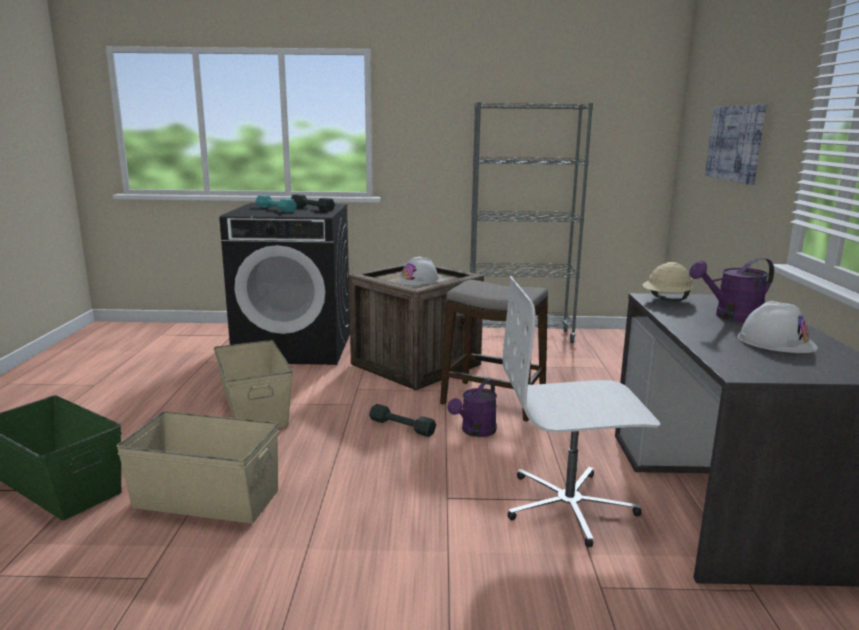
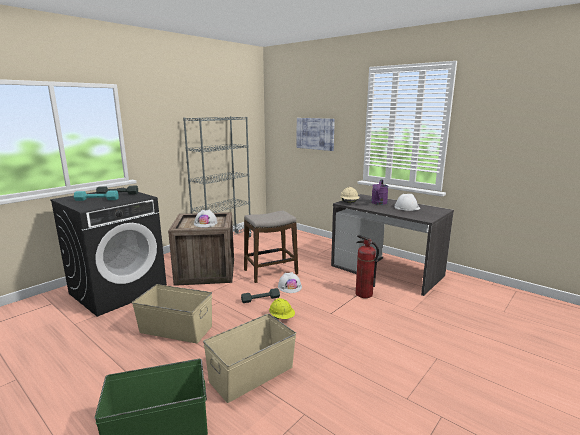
camera: 50 degrees left, 0 degrees up
(373, 463) = (282, 318): none -> yellow hard hat
(475, 432) = (289, 286): purple watering can -> white hard hat
(569, 506) = (364, 294): white office chair -> fire extinguisher

